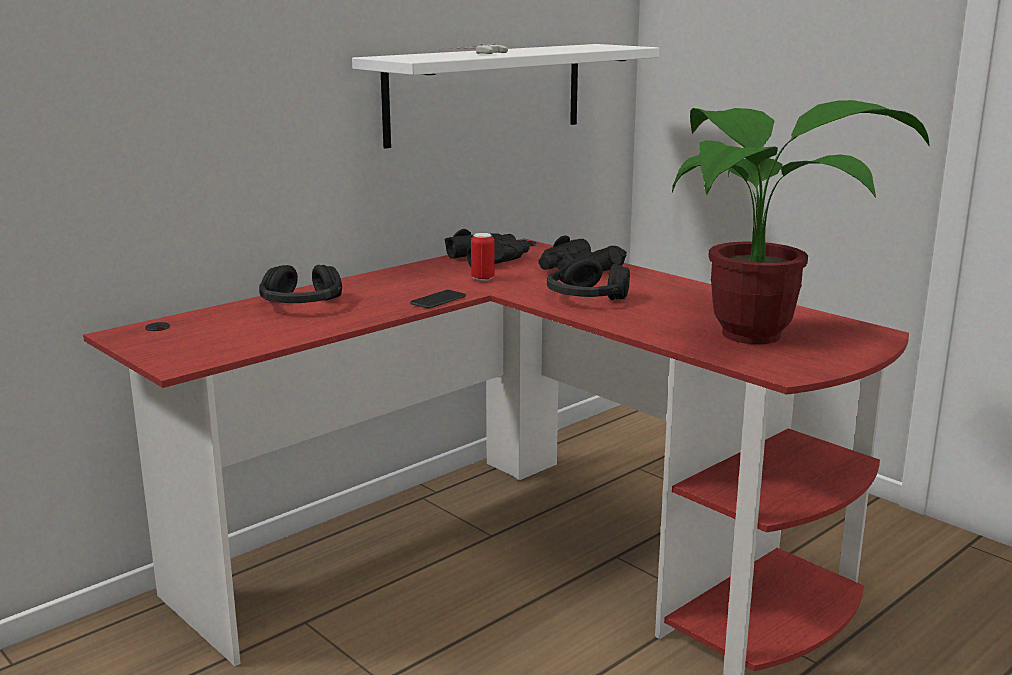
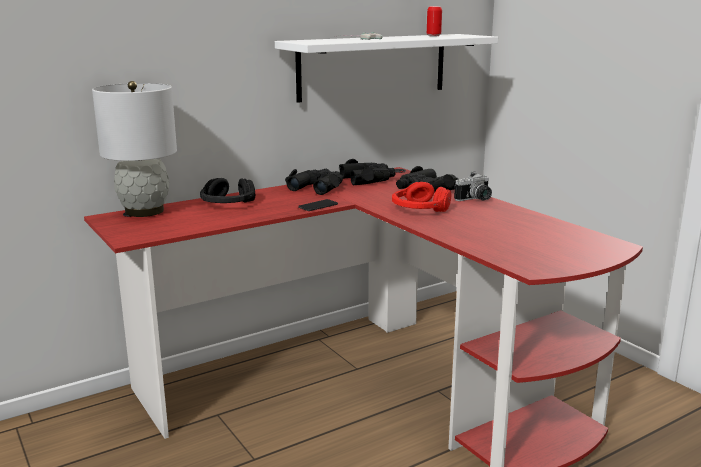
camera: 10 degrees right, 0 degrees up
(177, 322) = (144, 211): none -> white table lamp
(422, 273) = (317, 187): none -> black binoculars
(483, 279) = (355, 193): can -> can (433, 36)
(586, 298) = (419, 209): black headphones -> red headphones
(656, 280) = (476, 199): none -> camera
(762, 333) = (532, 240): potted plant -> none

